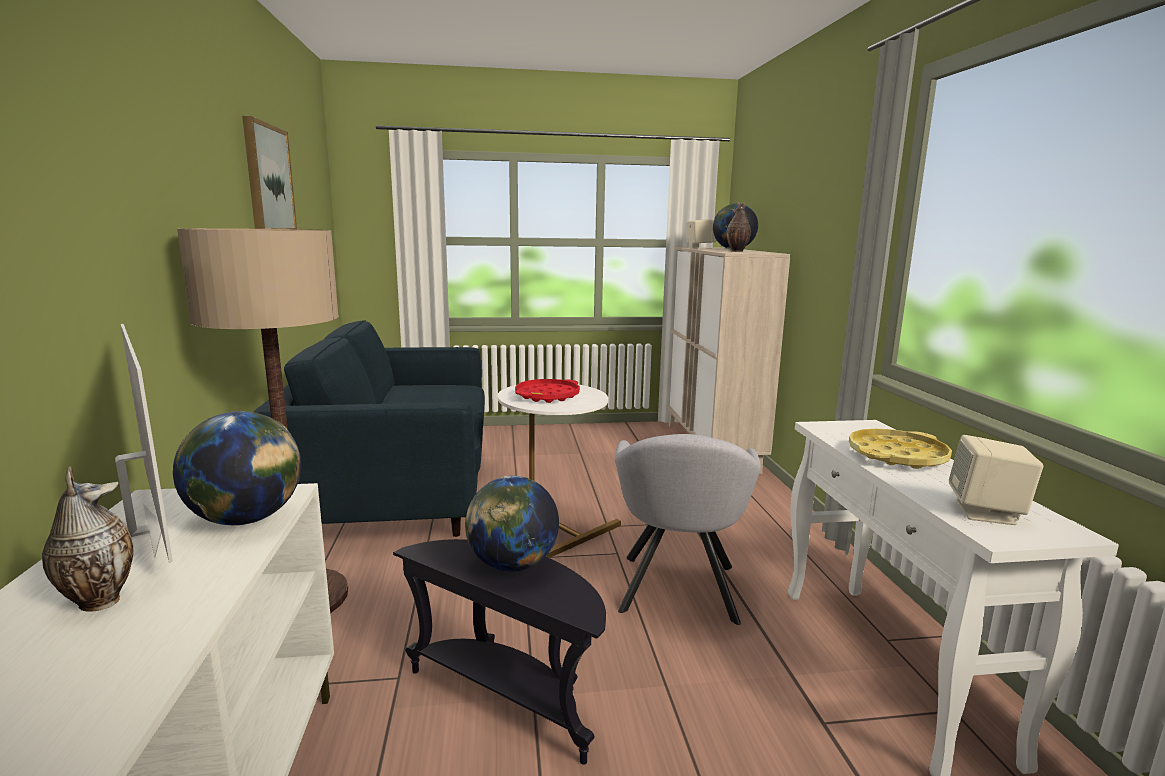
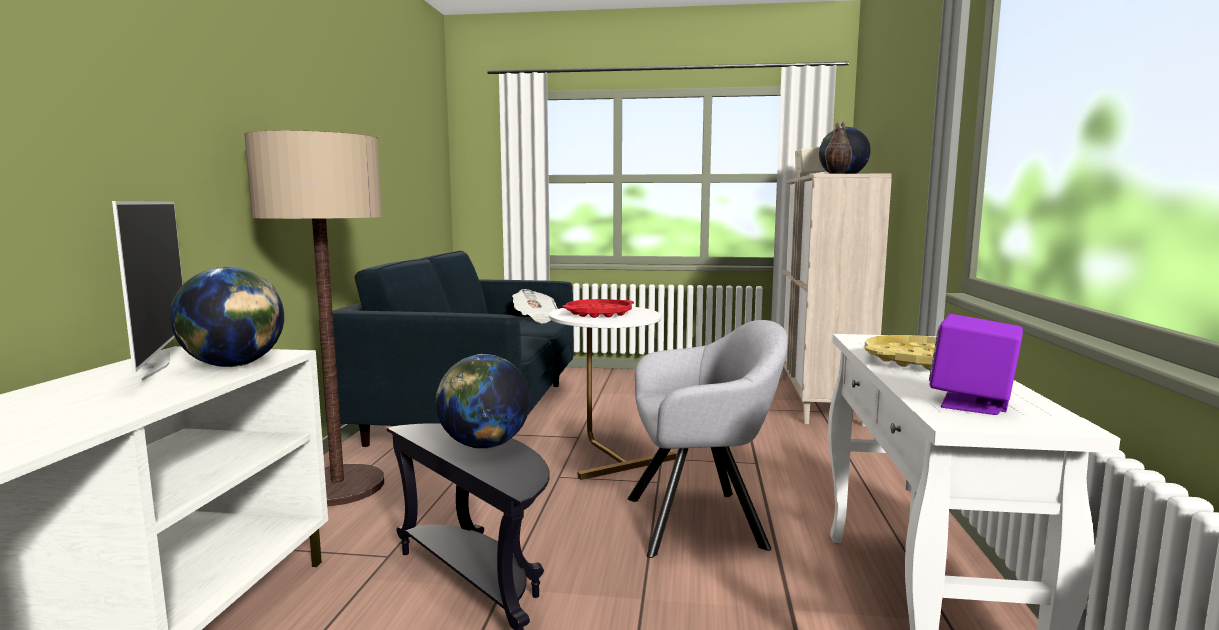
camera: 15 degrees right, 5 degrees down
(98, 601) = (77, 398): vase -> none
(268, 179) = (365, 112): picture -> none
(450, 388) = (536, 319): none -> newspaper
(677, 592) = (703, 521): grey armchair -> grey armchair turned 120 degrees counterclockwise
(986, 513) = (972, 404): beige speaker -> purple speaker

